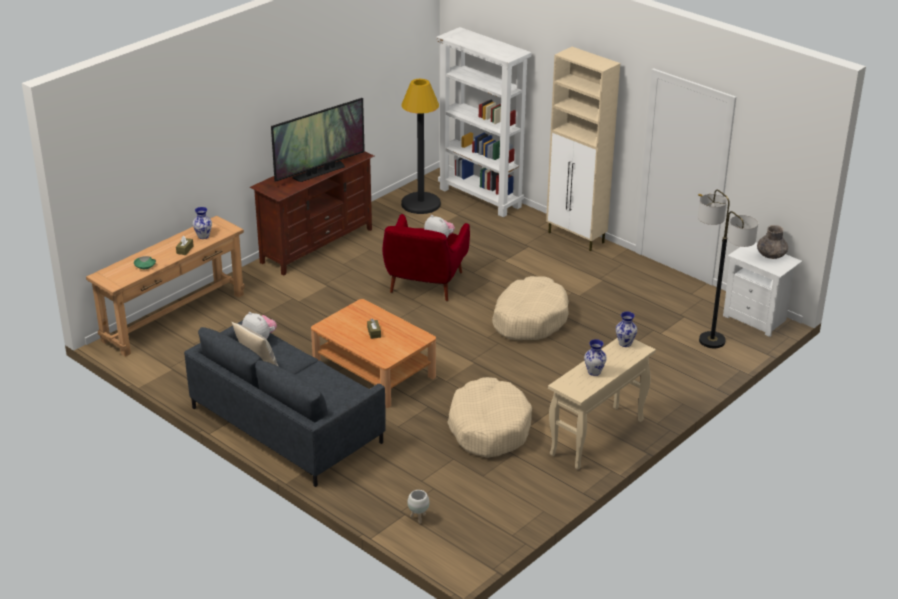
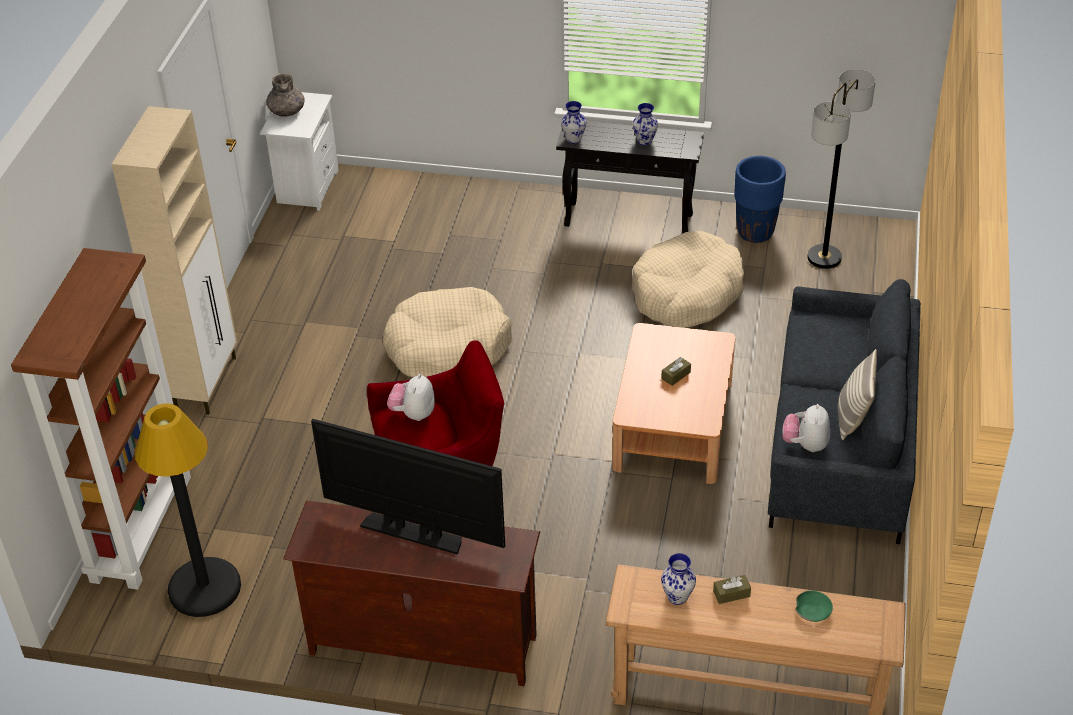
camera: 120 degrees left, 10 degrees up
(418, 518) = (868, 281): white planter -> none
(481, 198) = (141, 527): white bookcase -> brown bookcase
(527, 491) = (755, 232): none -> blue planter
(597, 438) = (629, 220): beige console table -> black console table
(712, 341) = (380, 203): floor lamp -> floor lamp (824, 257)

